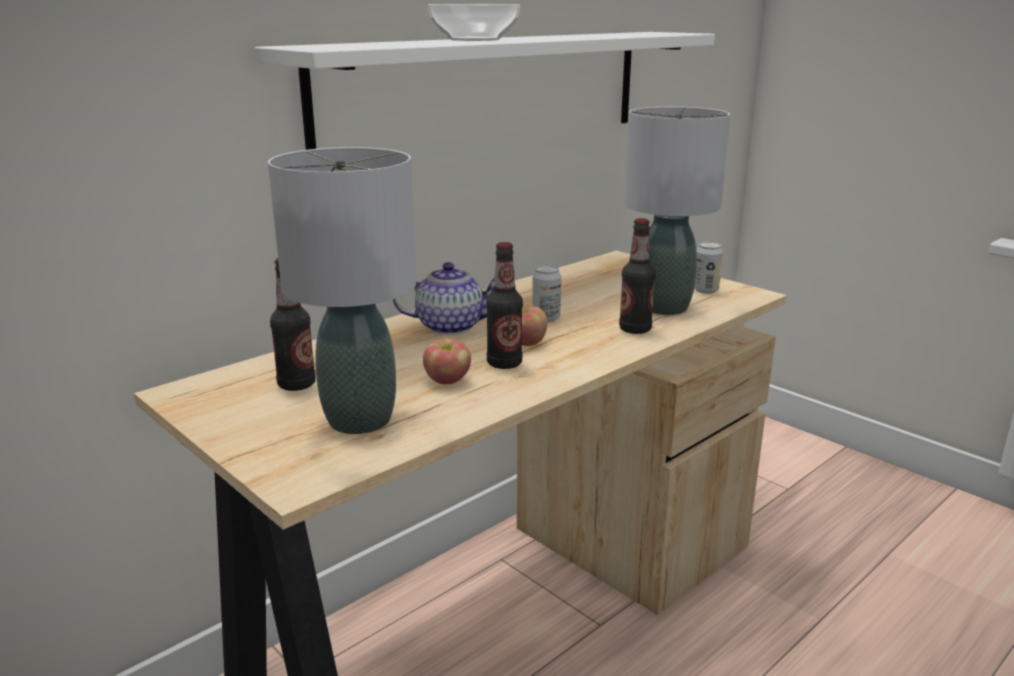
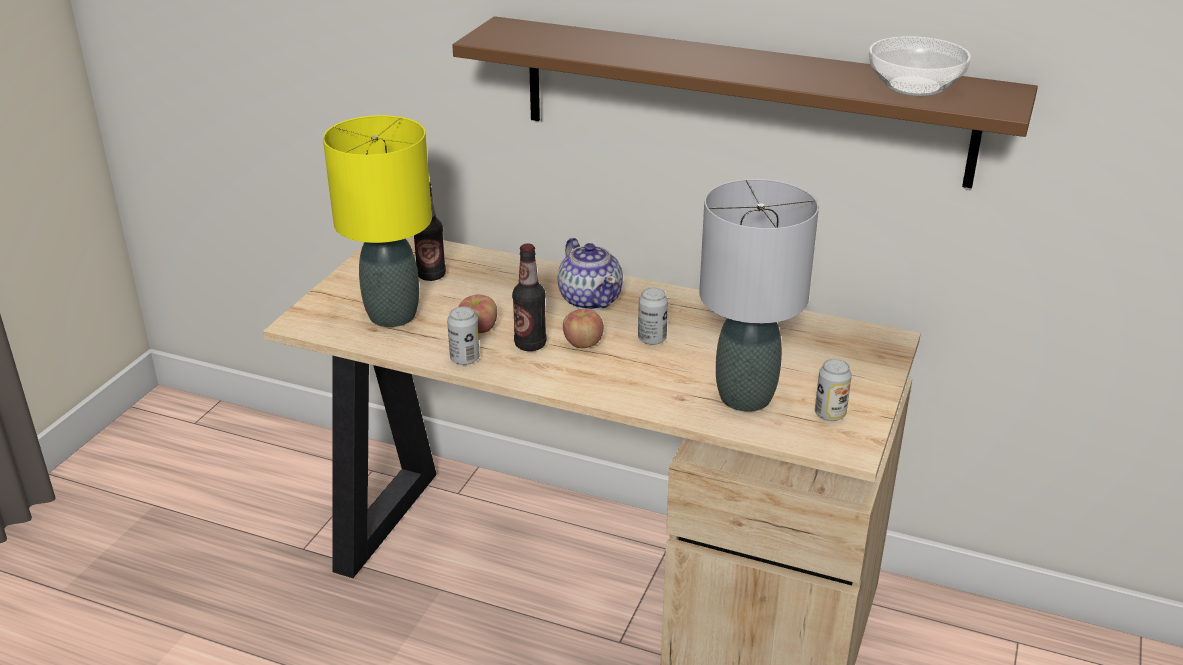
camera: 65 degrees right, 10 degrees up
(358, 420) = (392, 315): grey table lamp -> yellow table lamp
(473, 39) = (670, 52): bowl -> bowl (913, 86)
(491, 90) = (742, 100): white shelf -> brown shelf
(501, 397) = (464, 359): none -> can
(635, 329) = (664, 391): bottle -> none

